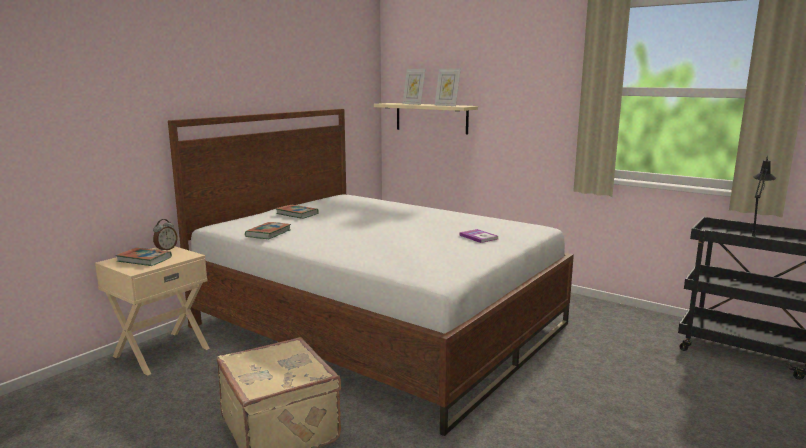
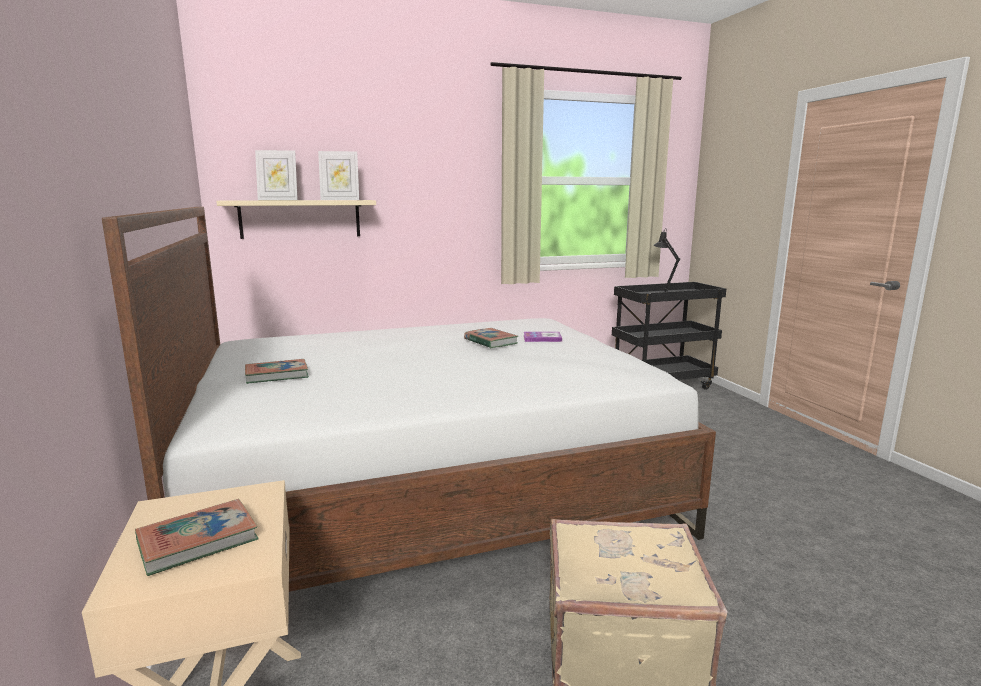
camera: 55 degrees left, 0 degrees up
(166, 249) = (174, 508): alarm clock -> none
(268, 233) = (343, 406): book -> book (490, 341)

